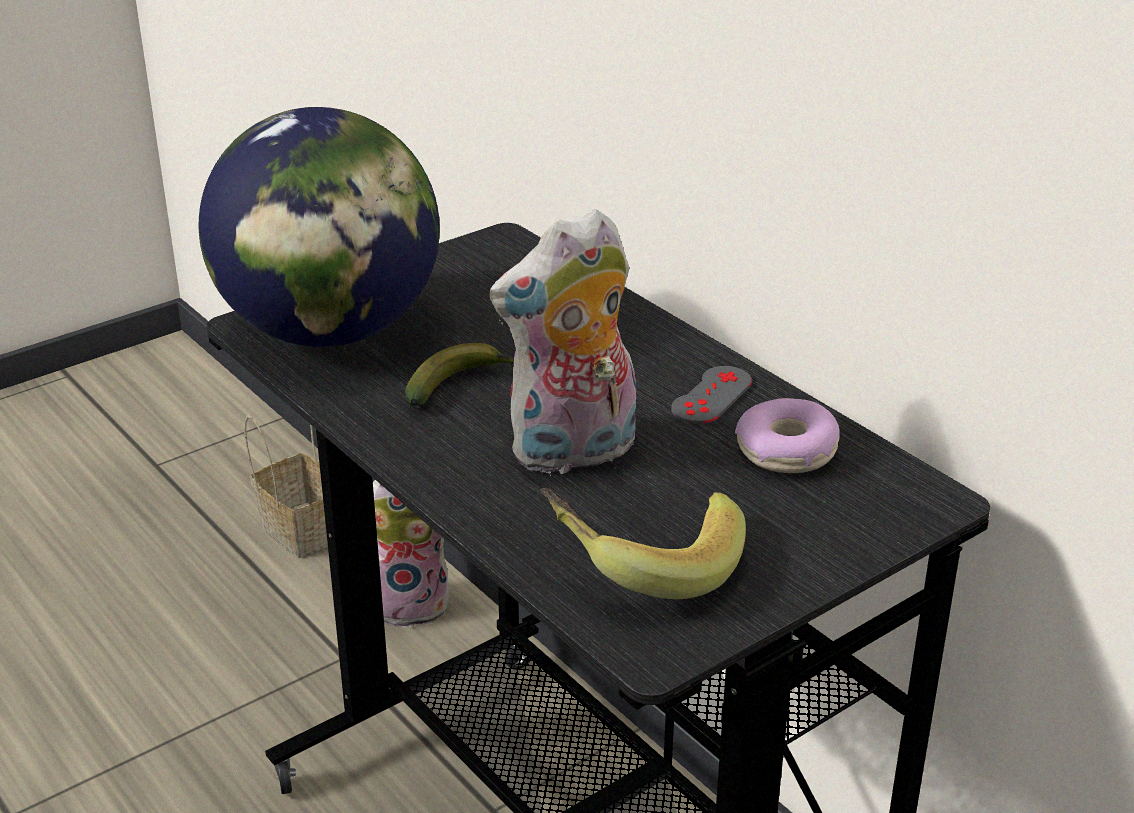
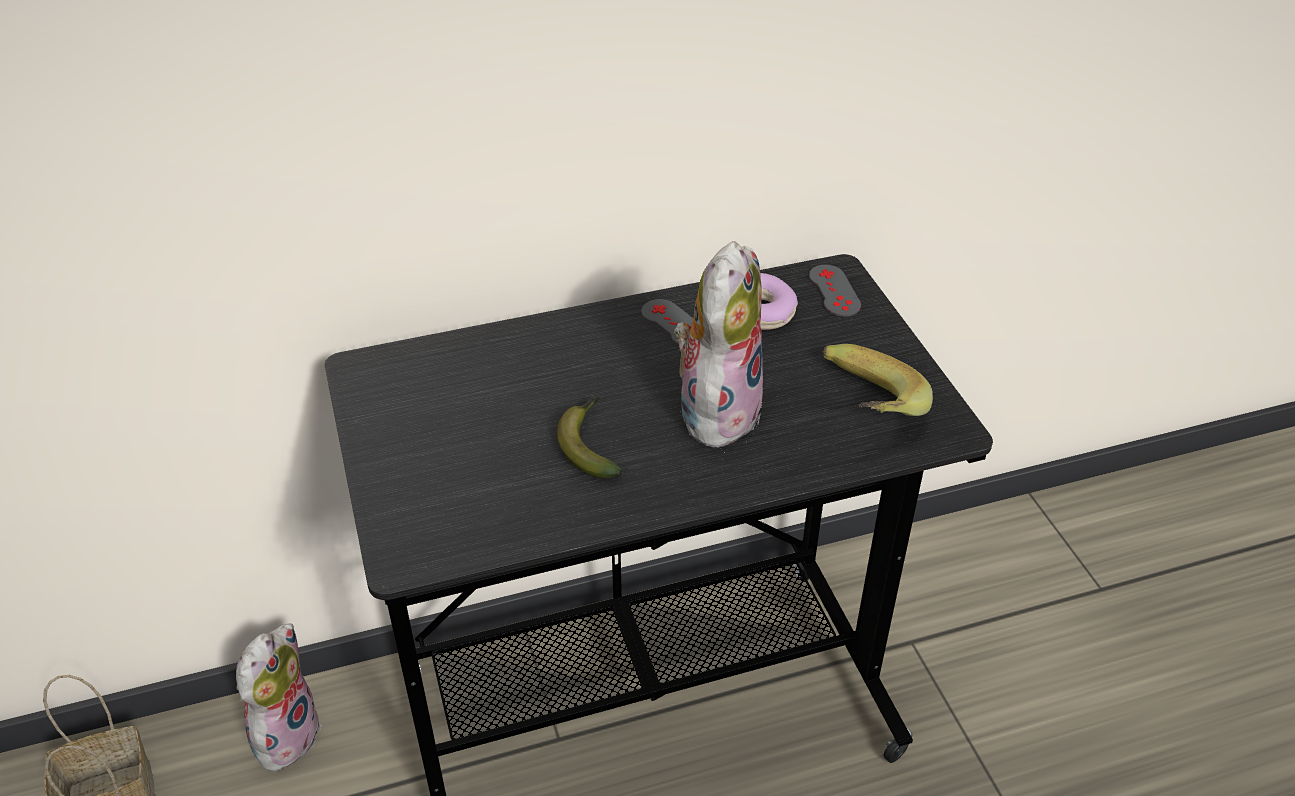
camera: 70 degrees left, 10 degrees up
(330, 331) = (451, 507): globe -> none
(573, 453) = (716, 409): plush toy -> plush toy turned 150 degrees counterclockwise
(886, 502) = (834, 291): none -> grey game controller

